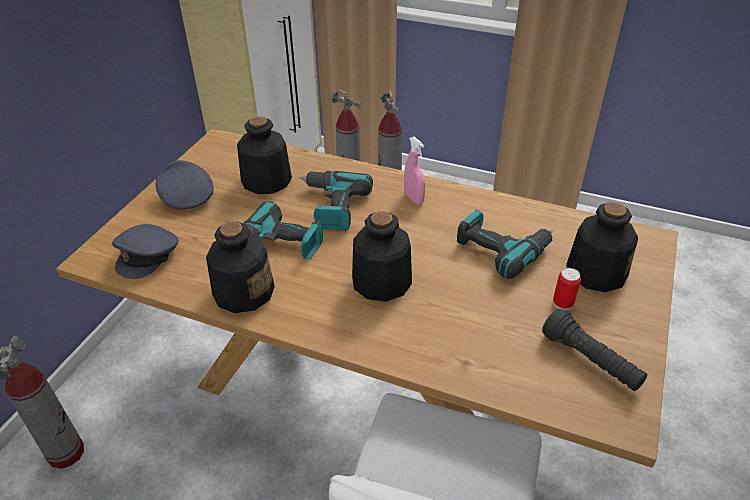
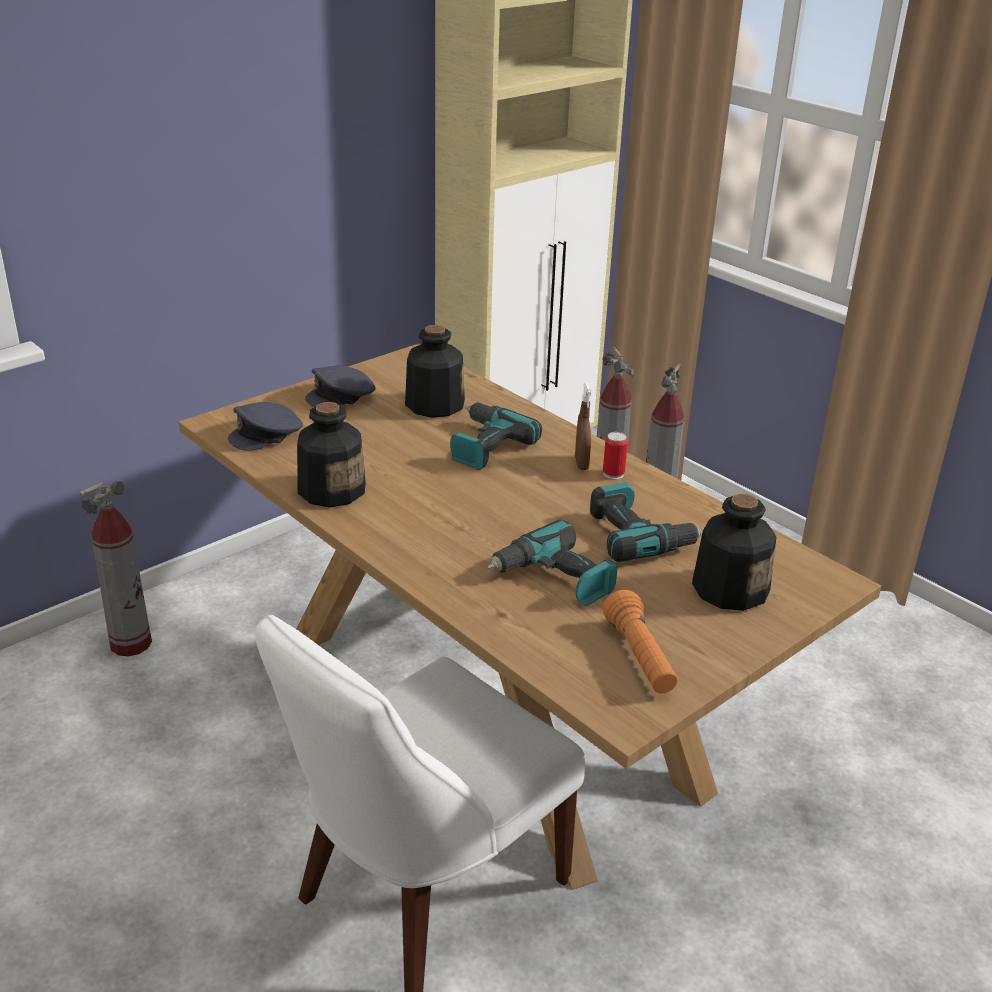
camera: 25 degrees right, 10 degrees down
(186, 196) = (342, 396): grey cap -> grey cap turned 120 degrees counterclockwise
(278, 246) = (397, 463): power drill -> power drill (554, 579)
(381, 282) = (476, 523): bottle -> none
(413, 198) = (581, 463): pink spray bottle -> brown spray bottle
(563, 303) = (660, 602): can -> can (613, 474)
(590, 361) = (640, 658): black flashlight -> orange flashlight

